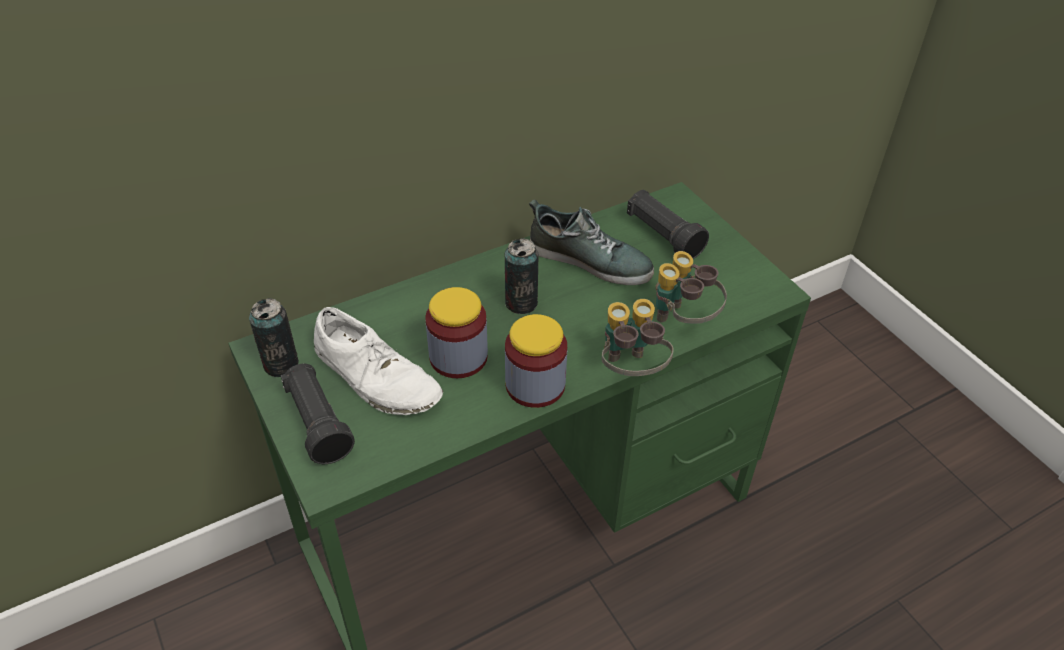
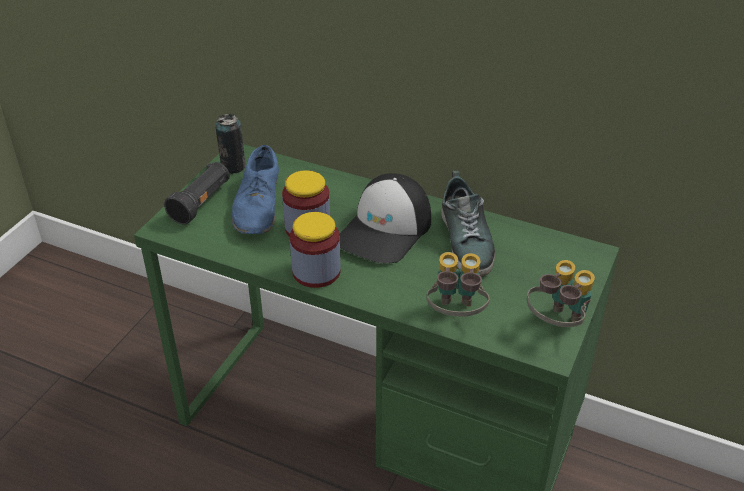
camera: 55 degrees right, 5 degrees down
(377, 377) = (258, 205): white shoe -> blue shoe
(521, 303) = (386, 230): can -> cap
(630, 371) = (375, 309): binoculars -> binoculars (557, 324)
(663, 236) = (538, 265): black flashlight -> none

